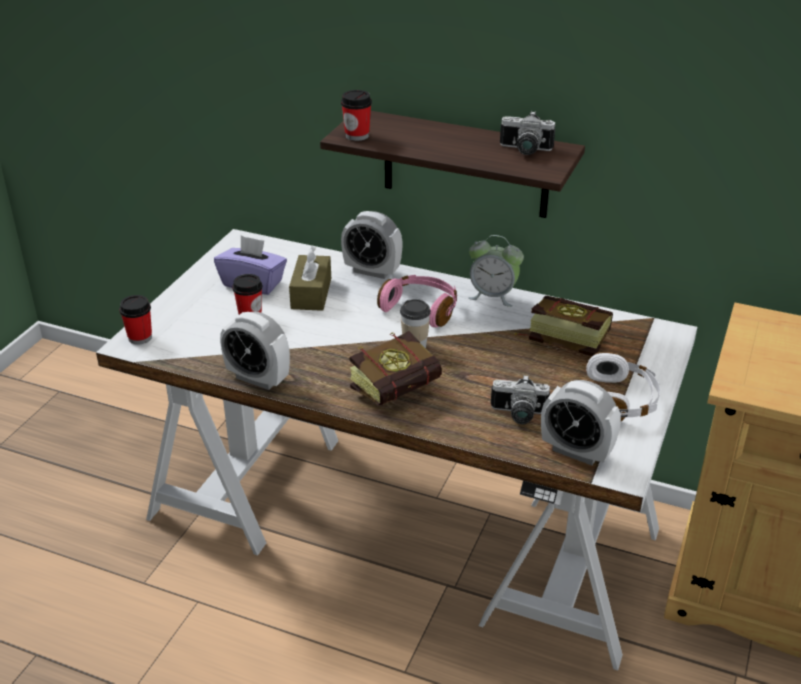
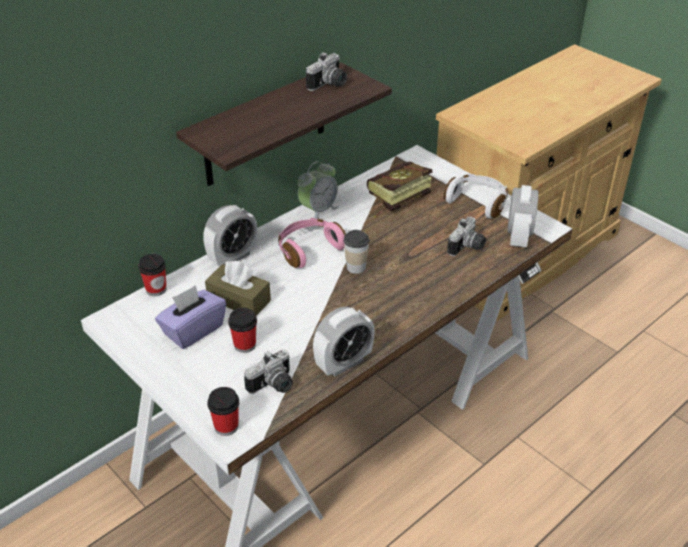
camera: 65 degrees left, 5 degrees up
(204, 347) = (274, 386): none -> camera
(357, 136) = (234, 144): cup -> cup (156, 289)
(402, 389) = (406, 289): book -> none
(576, 451) = (518, 237): alarm clock -> alarm clock turned 45 degrees counterclockwise

